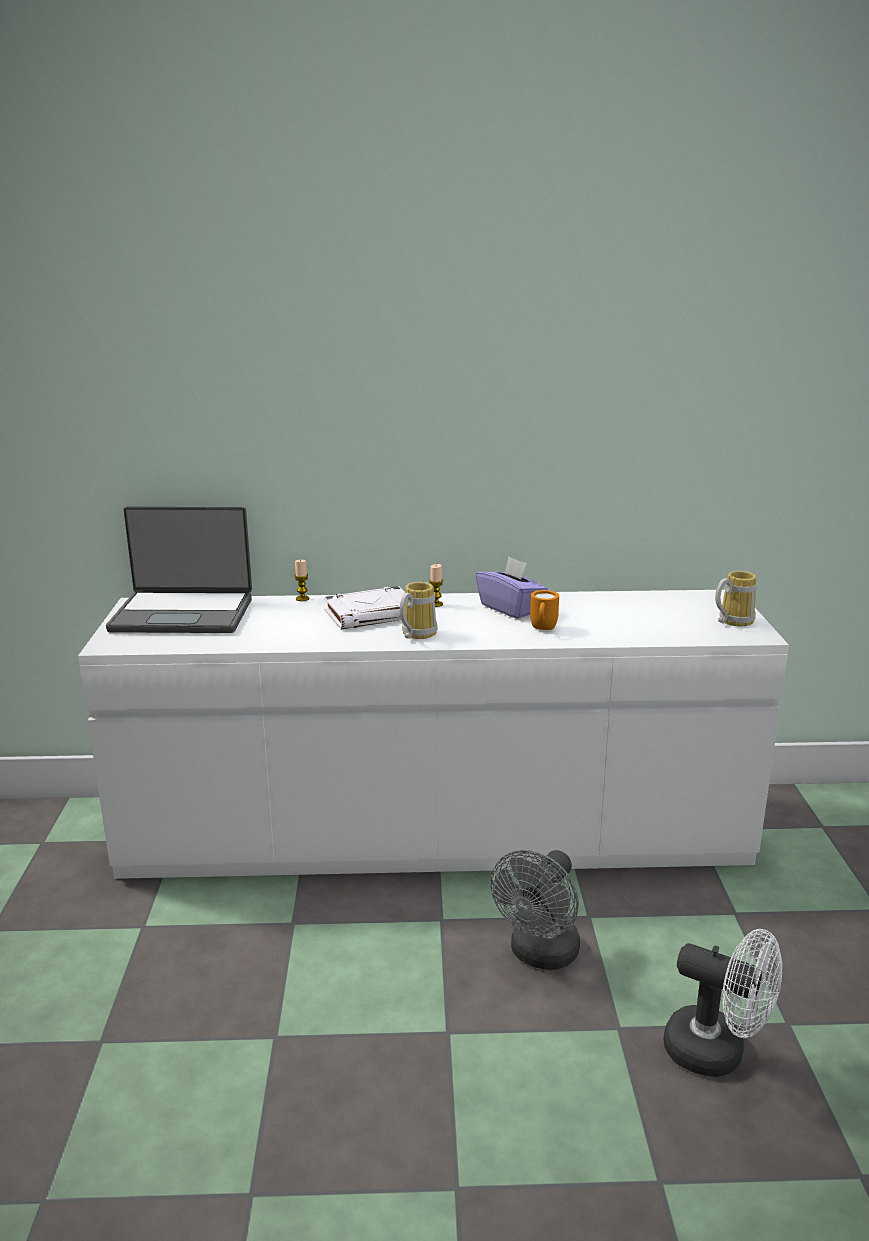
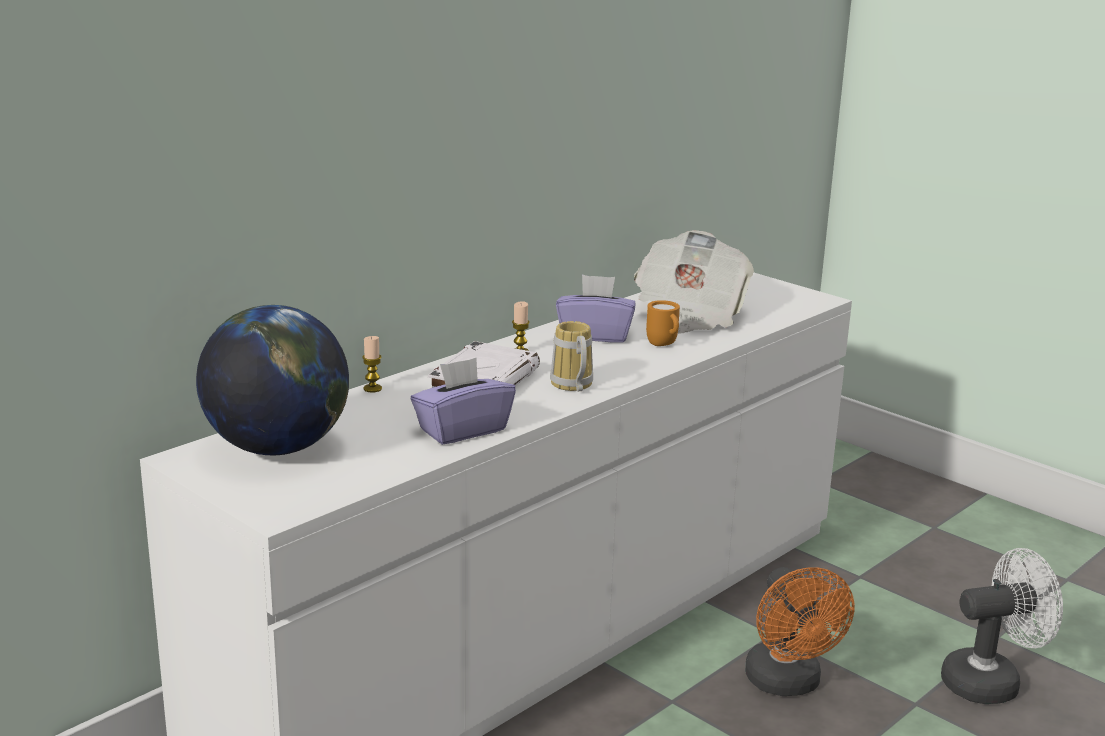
camera: 45 degrees left, 0 degrees up
(183, 614) = (277, 448): laptop -> globe
(291, 637) = (462, 430): none -> purple tissue box
(540, 955) = (788, 684): grey fan -> orange fan
(614, 615) = (689, 315): none -> newspaper
(731, 621) = (779, 293): mug -> none

